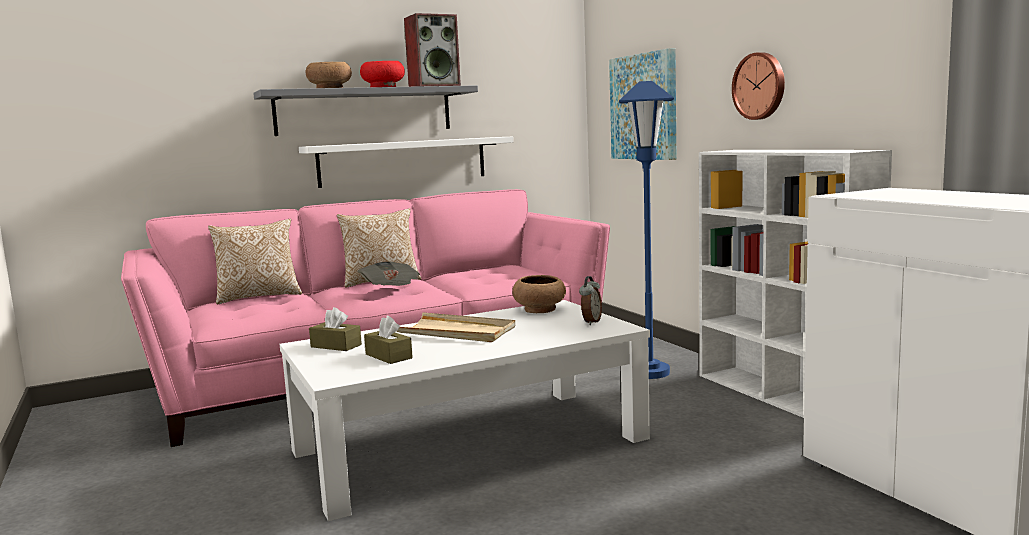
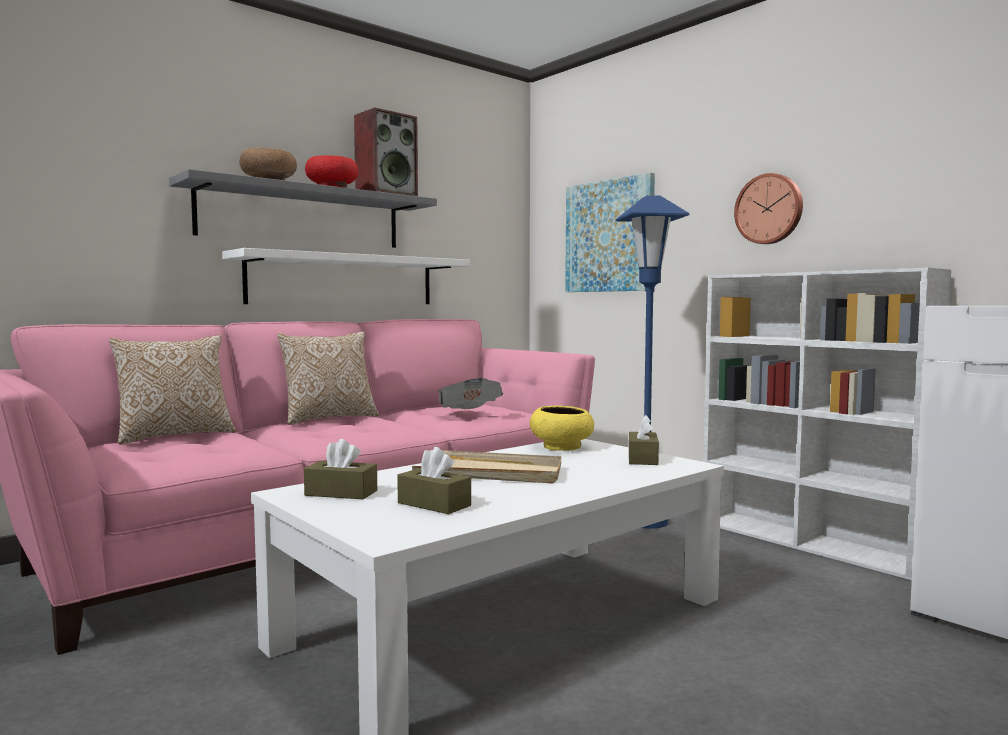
camera: 15 degrees left, 5 degrees down
(391, 291) = (358, 428): newspaper -> newspaper (470, 413)
(540, 310) = (562, 447): brown bowl -> yellow bowl
(590, 322) = (642, 459): alarm clock -> brown tissue box

